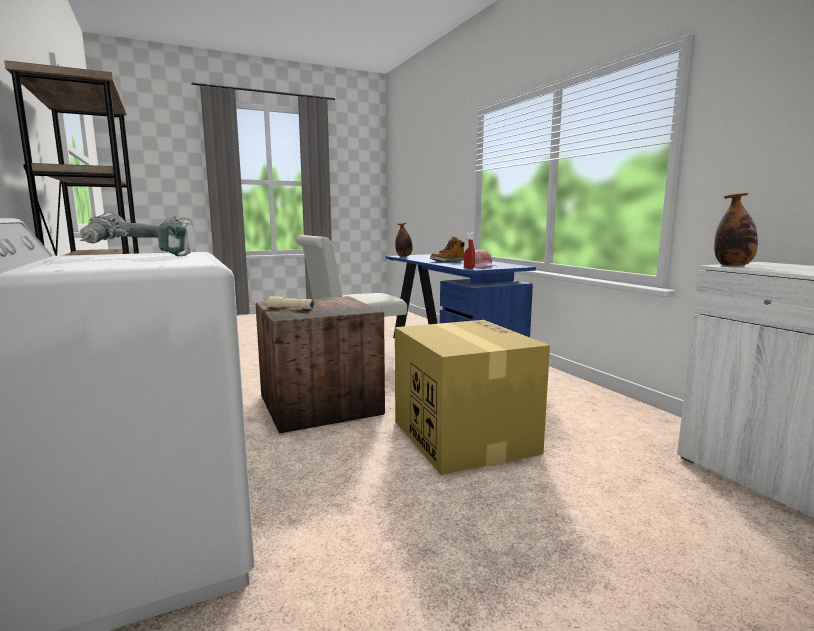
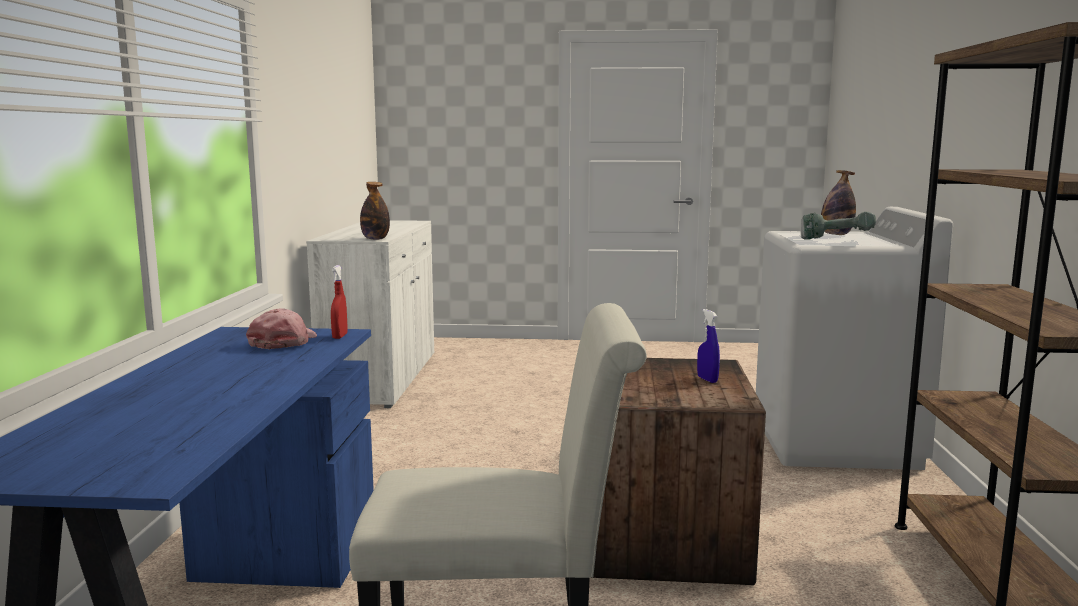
camera: 150 degrees left, 0 degrees up
(290, 308) = (707, 379): beige flashlight -> blue spray bottle
(404, 256) = (152, 465): bottle -> bottle (836, 235)
(447, 261) = (239, 378): boot -> none
(462, 436) = (527, 457): cardboard box -> none

